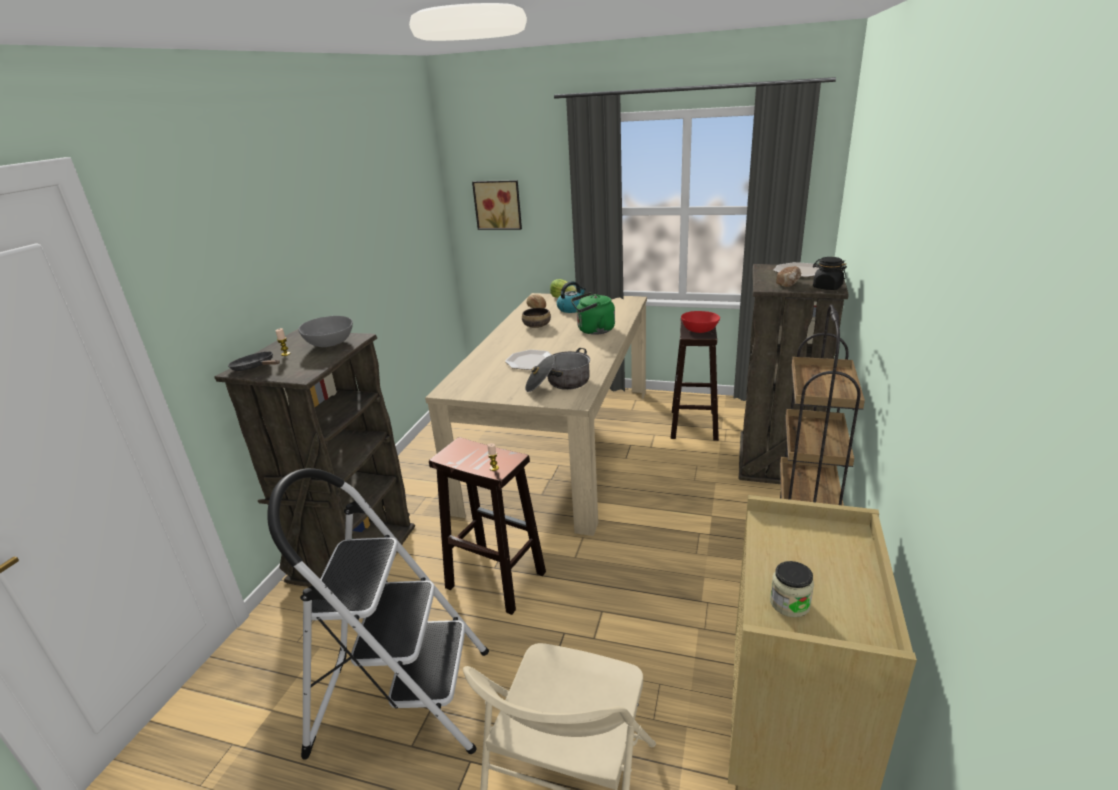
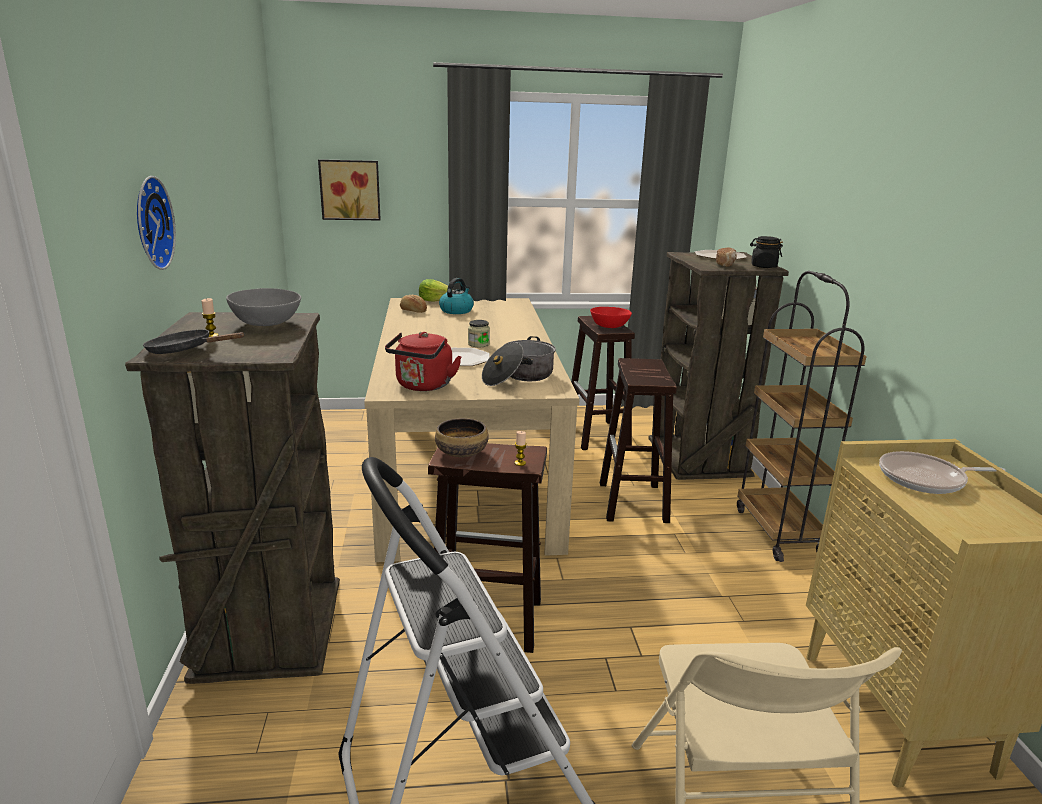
camera: 25 degrees left, 5 degrees down
(254, 272) = (149, 223): none -> wall clock
(477, 387) = (423, 386): none -> red kettle
(537, 326) = (432, 327): bowl -> bowl (462, 452)
(593, 330) = (504, 328): green kettle -> none
(682, 497) = (633, 503): none -> brown stool
(789, 603) = (963, 522): jar -> jar (478, 344)
(807, 549) = (926, 479): none -> frying pan

